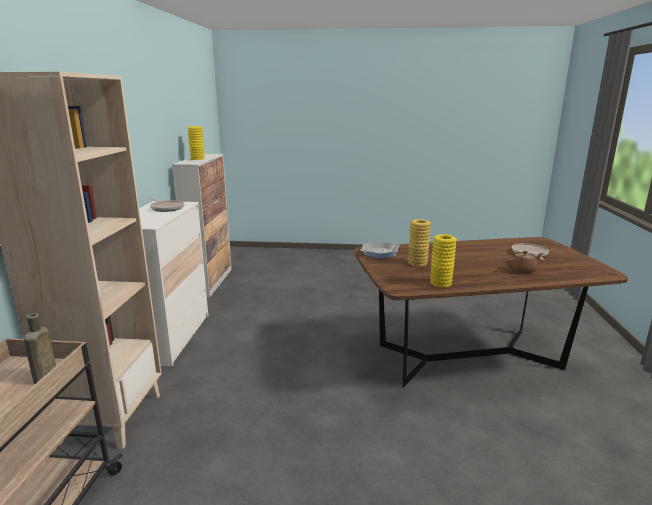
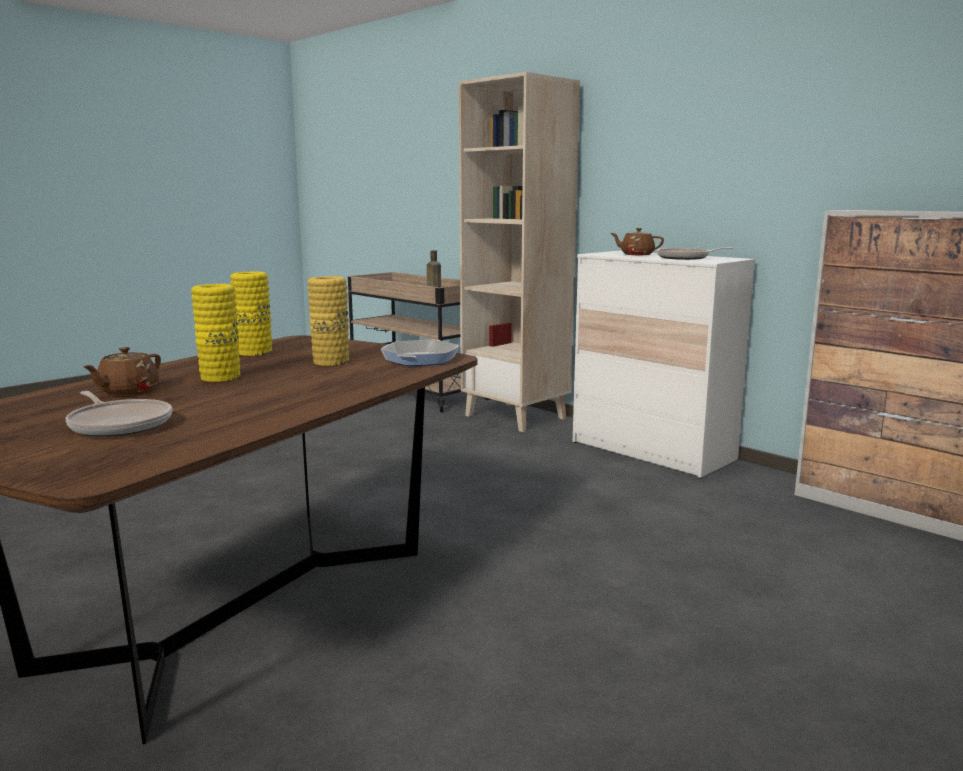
camera: 130 degrees right, 5 degrees down
(149, 218) = (636, 254): none -> brown teapot
(197, 159) = (918, 210): yellow vase -> yellow vase (220, 377)

